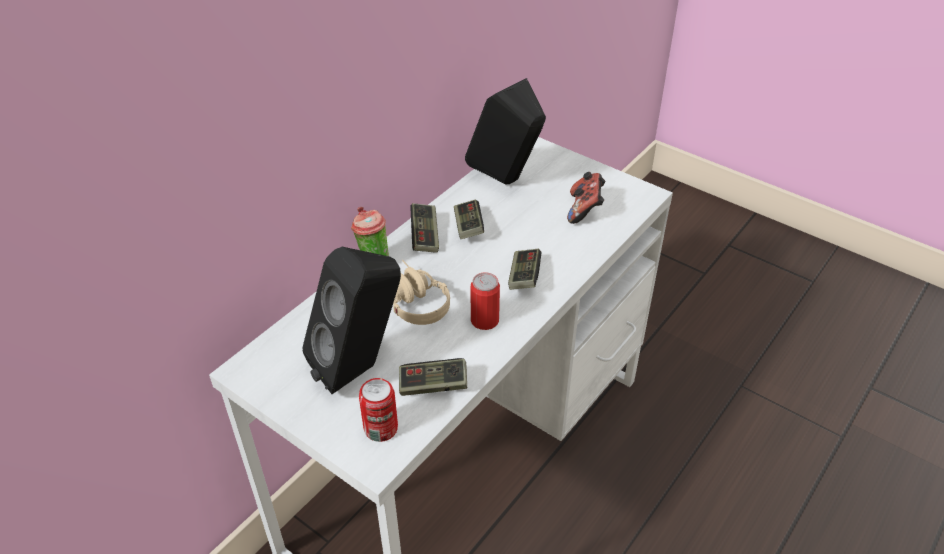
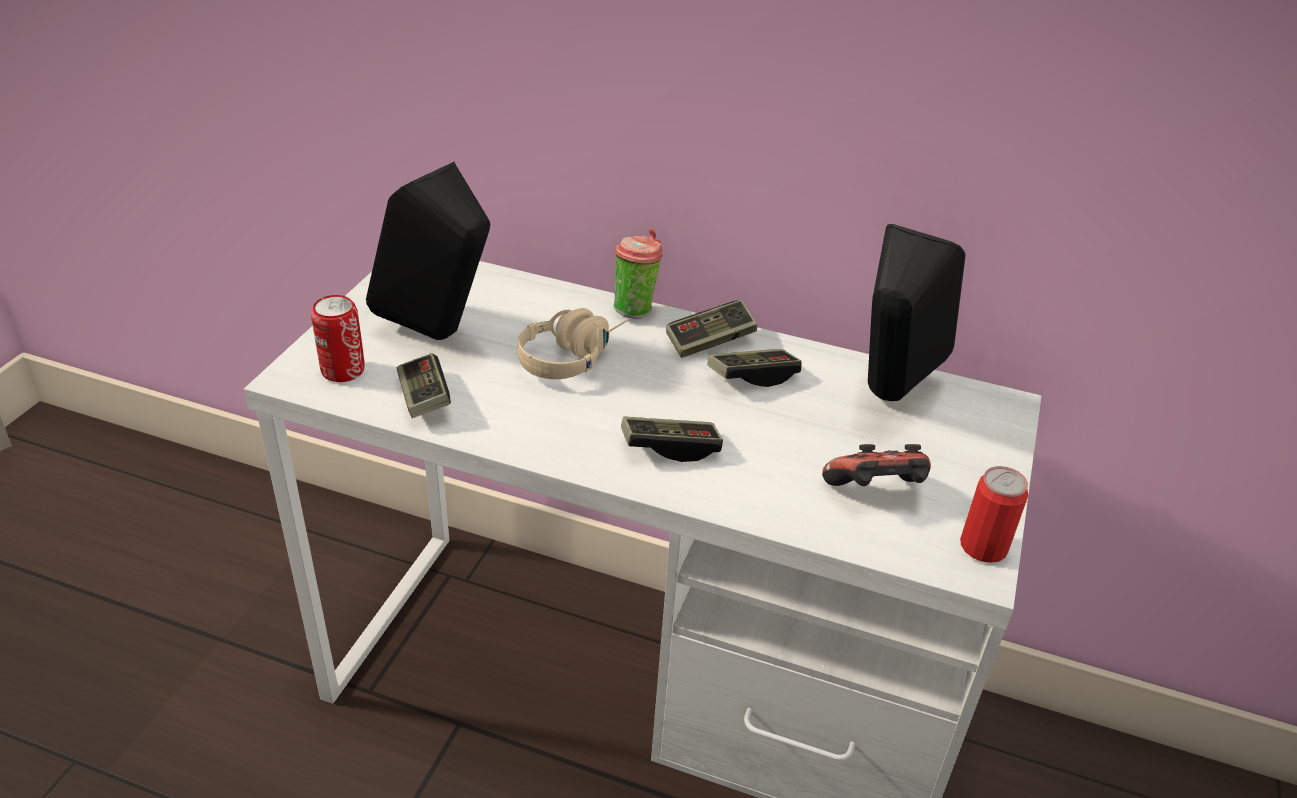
camera: 70 degrees right, 5 degrees down
(485, 320) = (560, 423): can -> can (983, 547)

